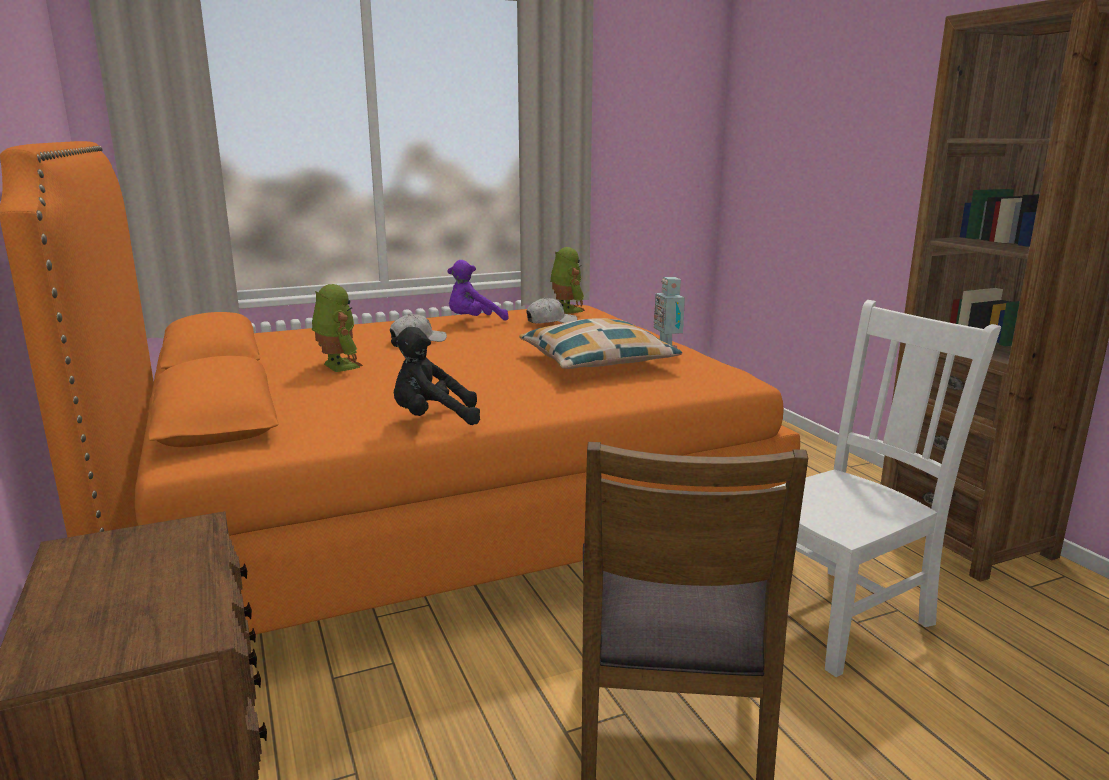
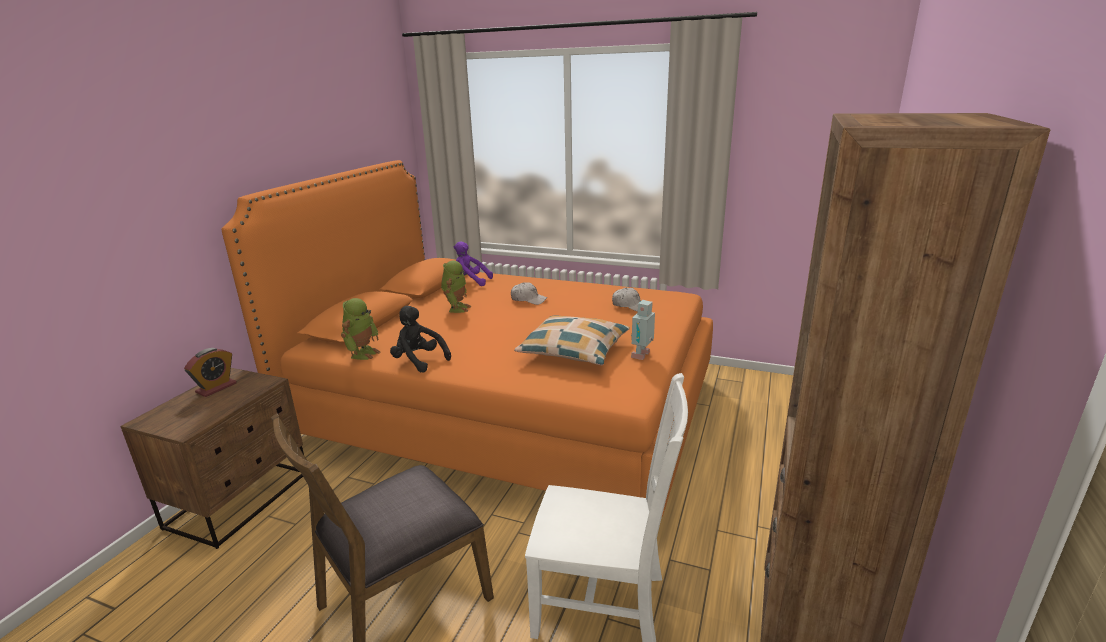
camera: 45 degrees right, 5 degrees up
(93, 571) = (216, 388): none -> alarm clock
(474, 321) = (588, 292): purple plush toy -> purple plush toy (470, 282)
(566, 310) = (664, 297): toy robot -> toy robot (363, 353)

